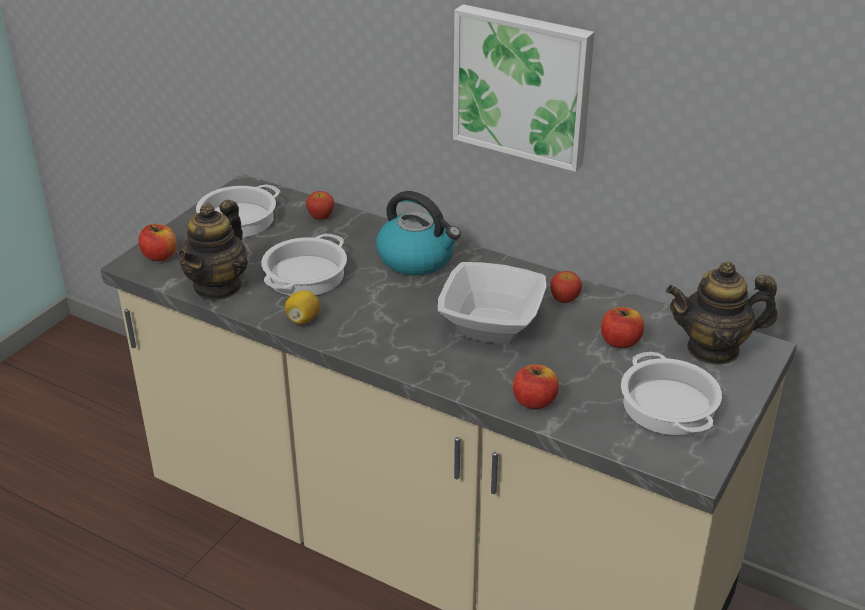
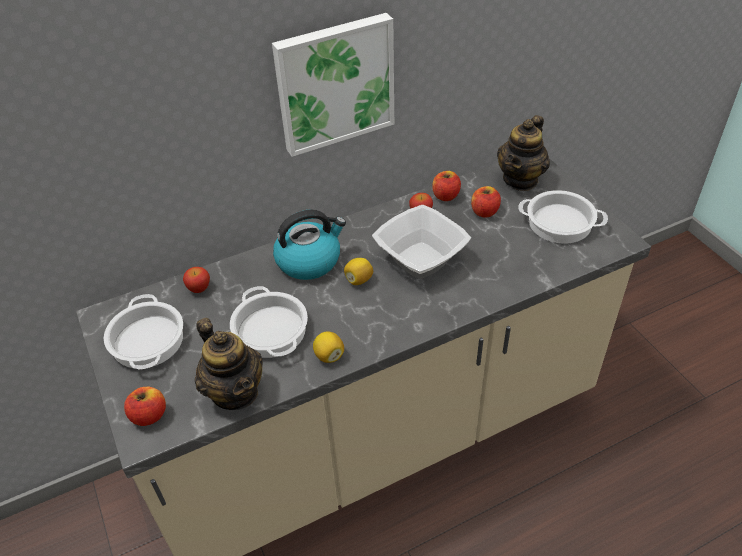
camera: 55 degrees left, 10 degrees up
(420, 298) = (359, 280): none -> lemon
(534, 401) = (516, 277): apple -> apple (445, 196)

